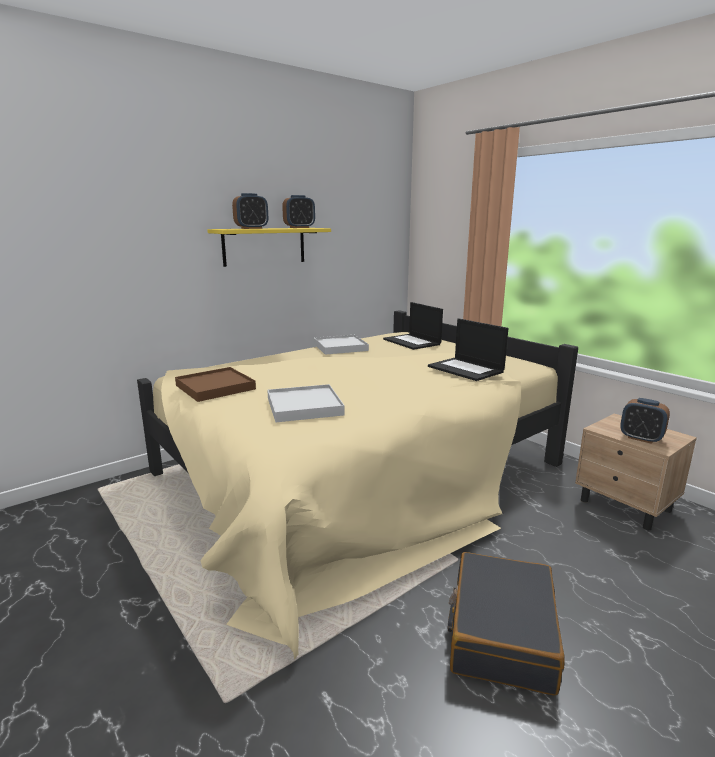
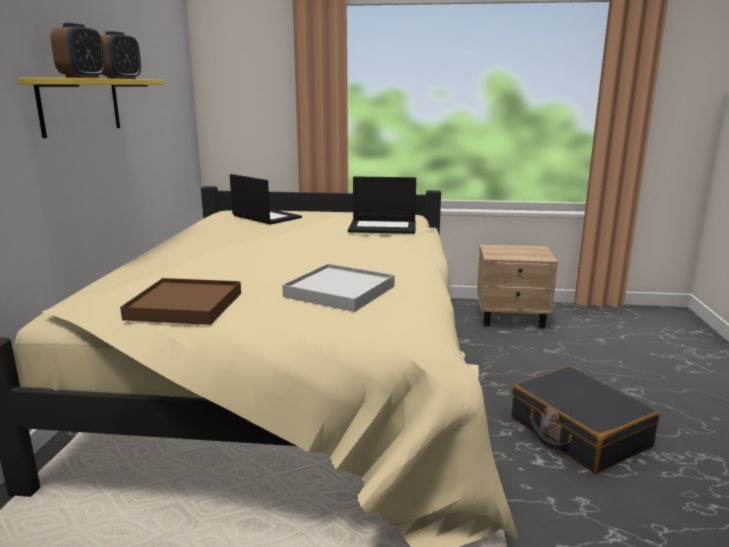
camera: 45 degrees left, 0 degrees up
(340, 347) = (203, 236): white tray -> none
(412, 342) = (265, 217): laptop -> laptop turned 150 degrees counterclockwise
(641, 438) = (525, 255): alarm clock -> none

